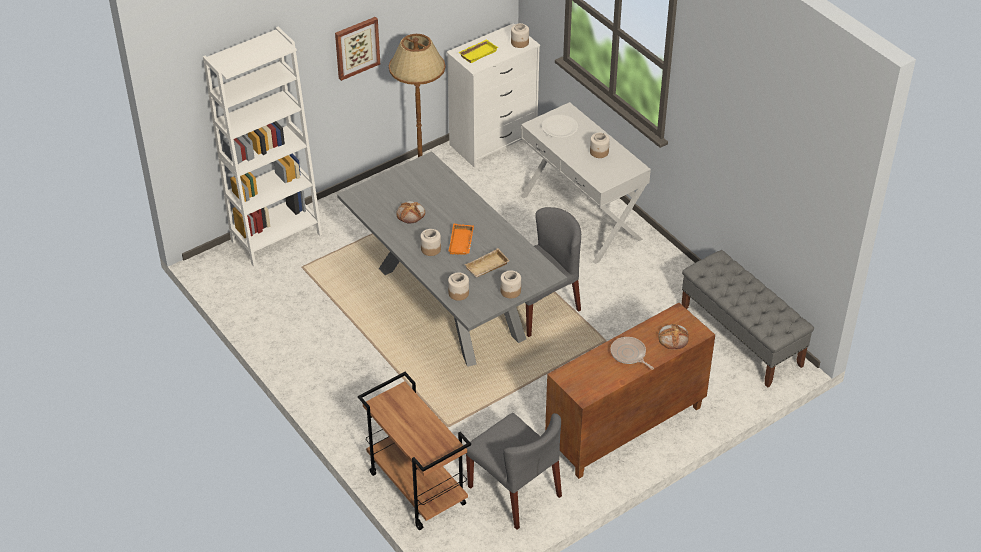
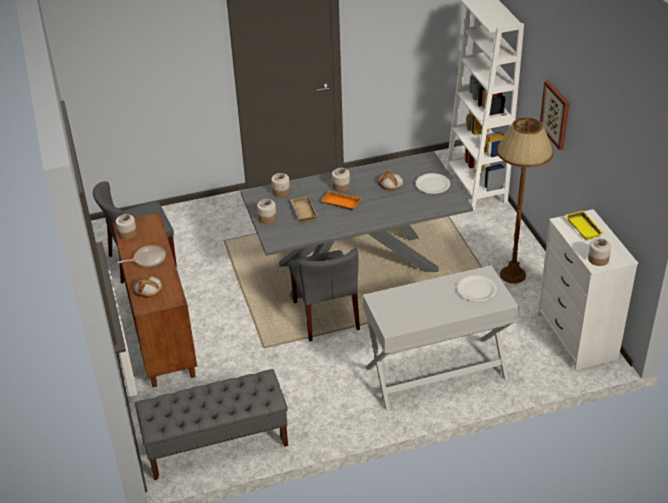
camera: 110 degrees right, 5 degrees down
(402, 184) = (432, 184): none -> white plate
(416, 488) = (178, 216): brown cart -> none
(599, 152) = (425, 308): jar -> jar (127, 234)

